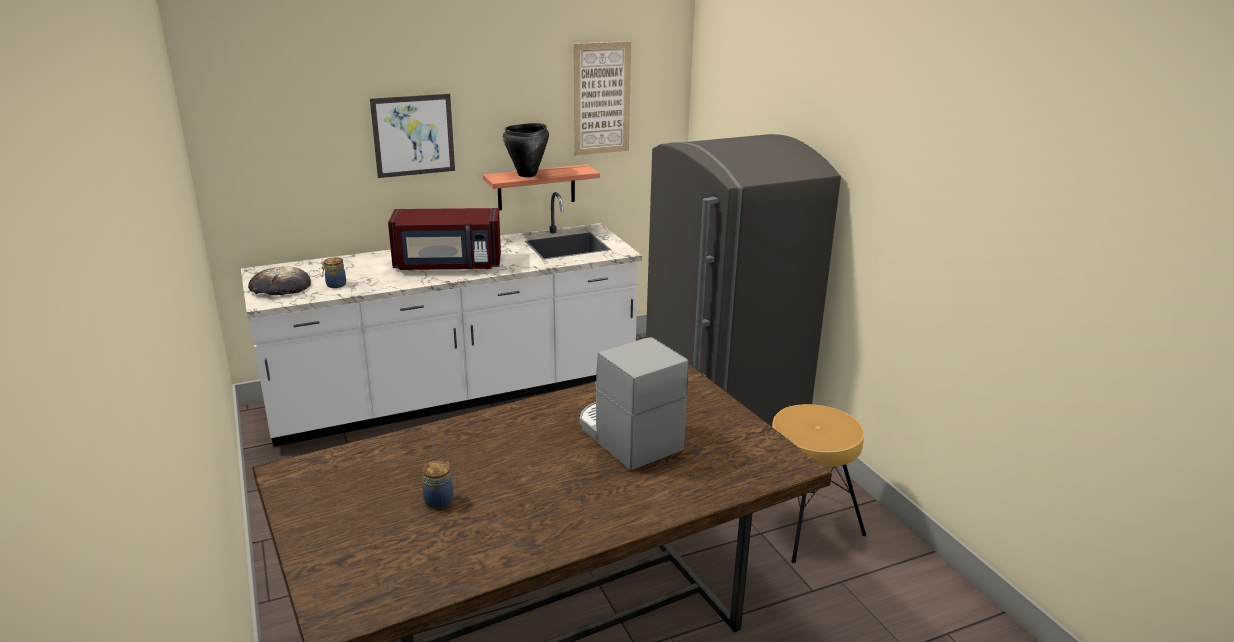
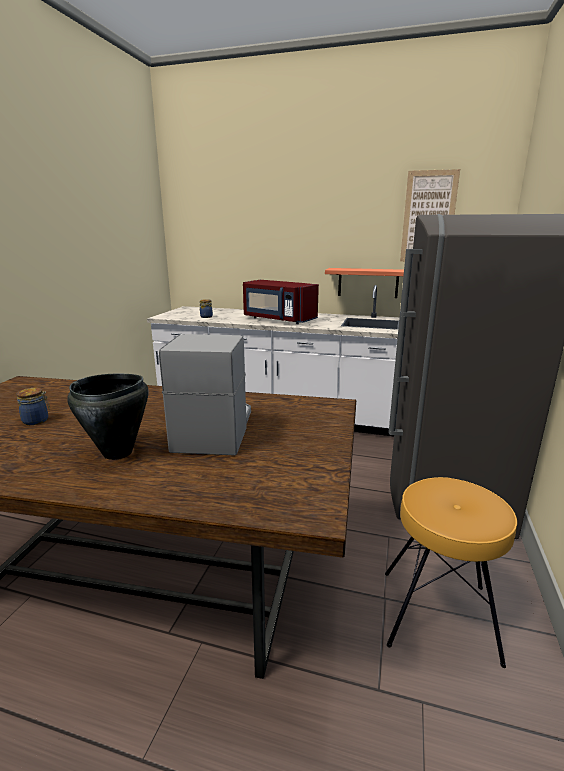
camera: 40 degrees right, 5 degrees down
(280, 287) = (181, 313): bread -> none
(413, 135) = (285, 235): picture -> none
(527, 175) = (356, 269): black cooking pot -> black cooking pot (118, 453)

